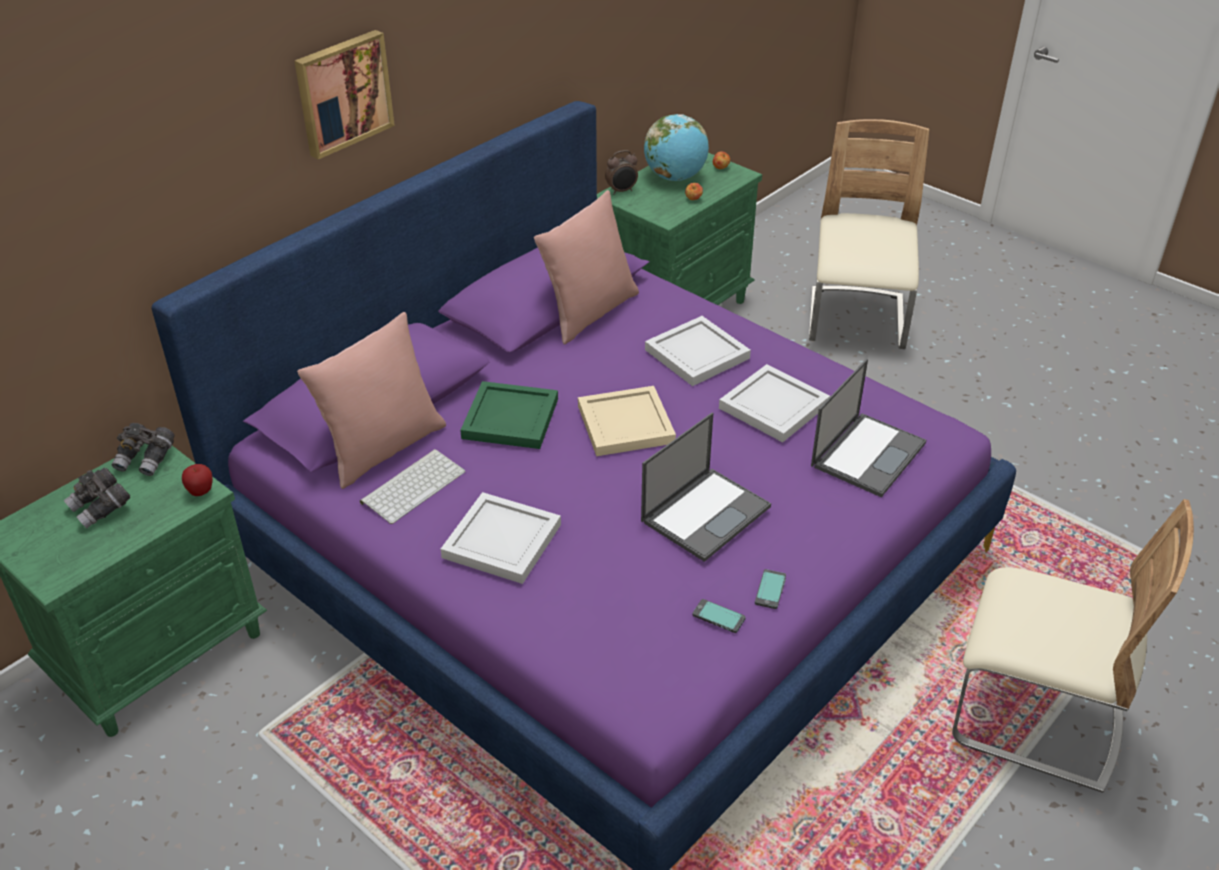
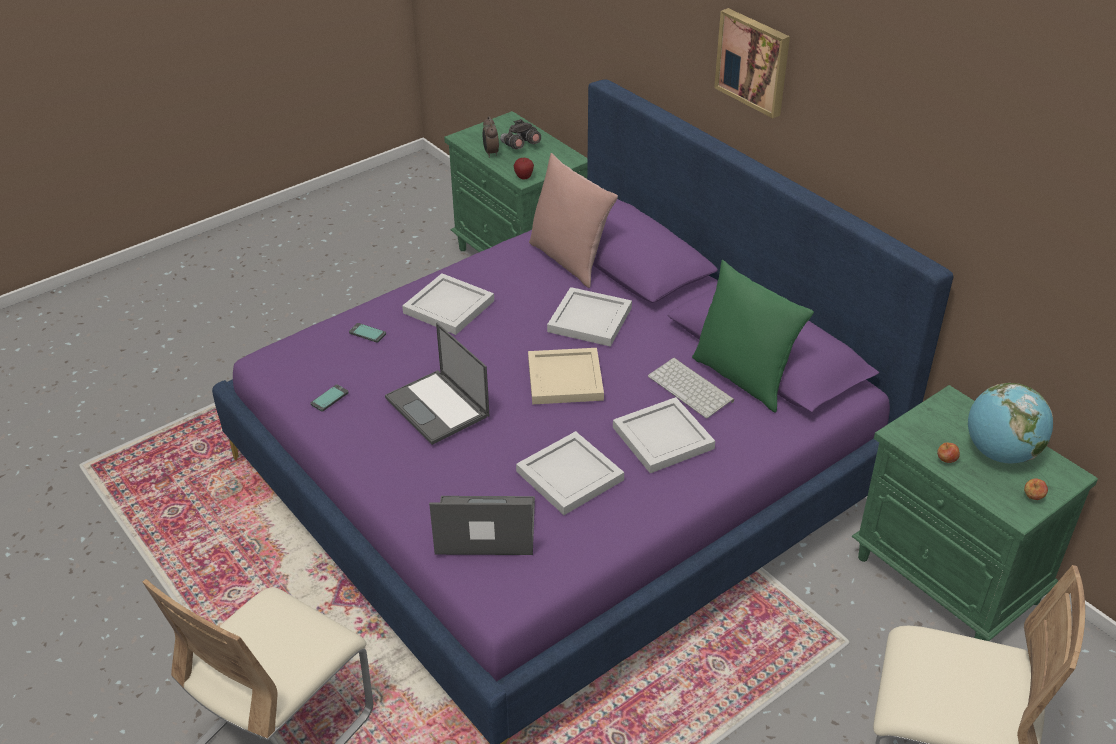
camera: 100 degrees right, 0 degrees up
(146, 459) = (564, 157): grey binoculars -> none
(413, 485) = (523, 272): keyboard -> keyboard (692, 388)
(509, 417) = (591, 319): green tray -> white tray
(589, 313) = (743, 377): pink pillow -> green pillow
(621, 191) = (960, 406): alarm clock -> alarm clock (490, 153)
(770, 590) = (344, 431): phone -> phone (367, 333)
(868, 453) = (484, 527): laptop -> laptop turned 135 degrees clockwise

